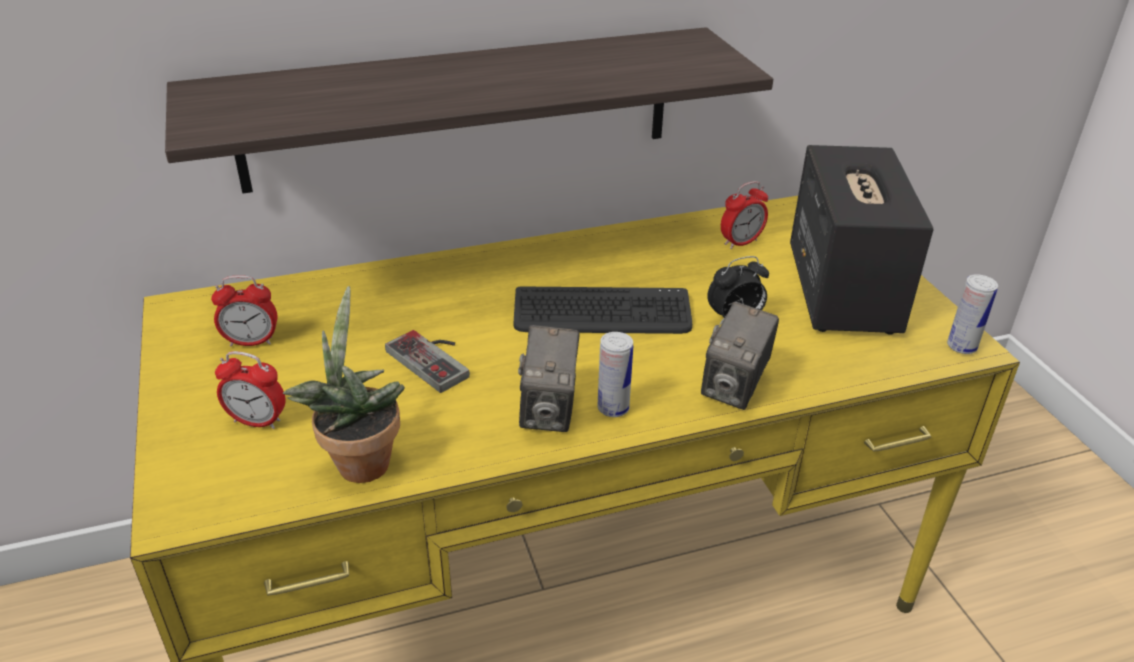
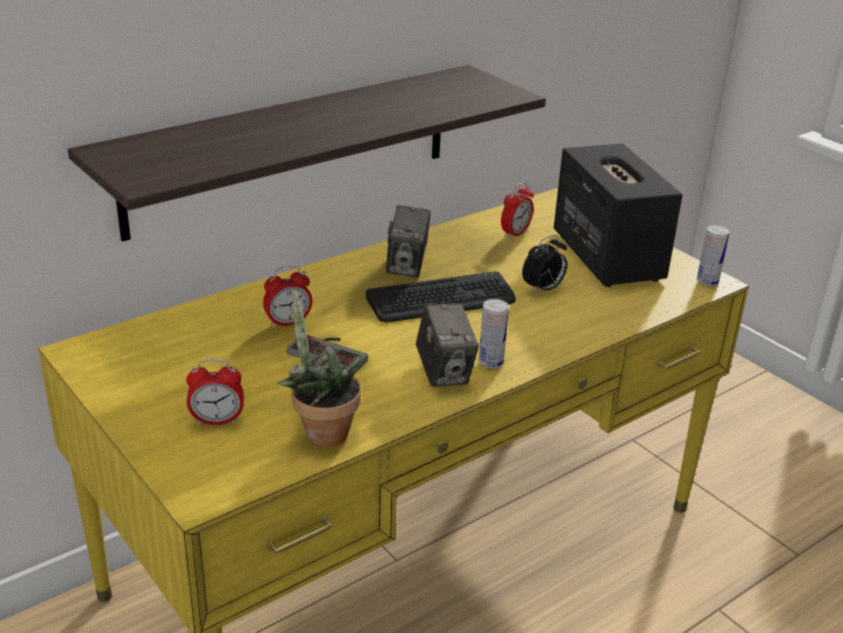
camera: 20 degrees left, 5 degrees down
(251, 342) = (166, 366): alarm clock -> alarm clock (288, 323)
(734, 387) = (569, 334): camera -> camera (407, 266)

